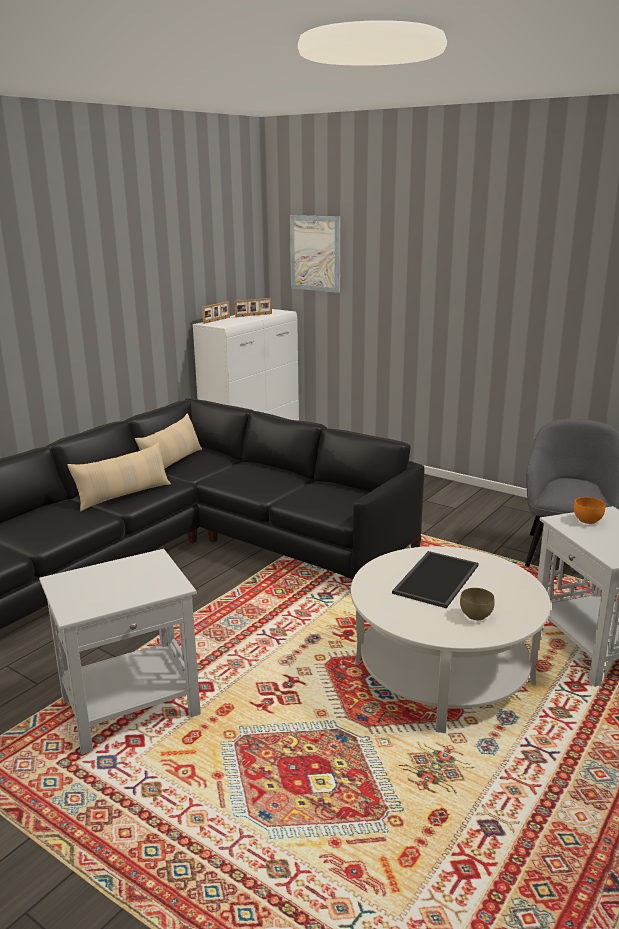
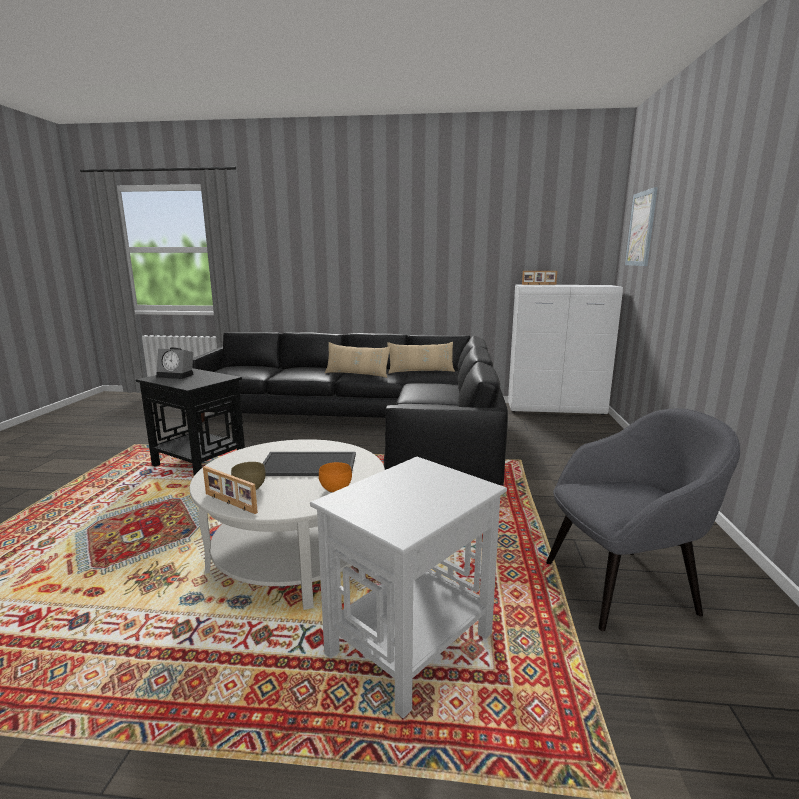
camera: 60 degrees right, 5 degrees down
(86, 591) = (177, 375): none -> alarm clock
(132, 706) = (200, 464): white side table -> black side table
(254, 315) = (577, 285): picture frame -> picture frame (229, 503)
(586, 520) = (435, 477): orange bowl -> orange bowl (334, 488)

